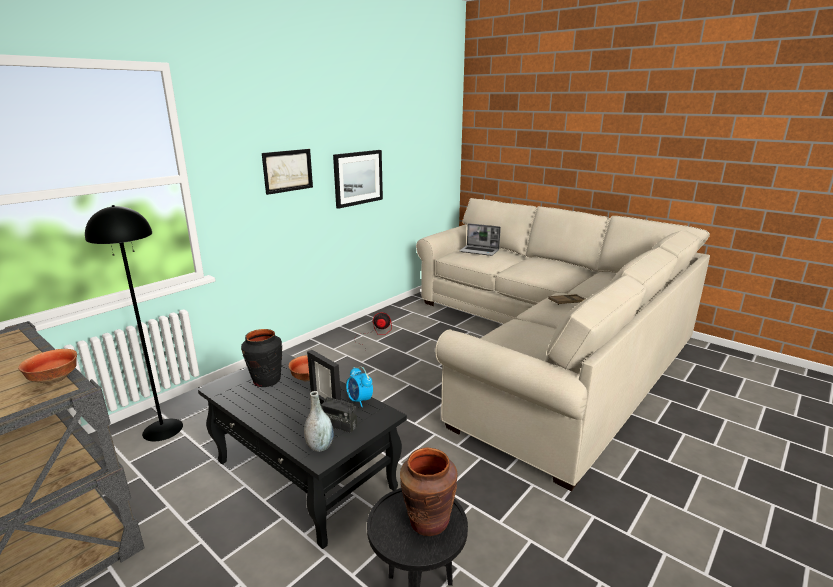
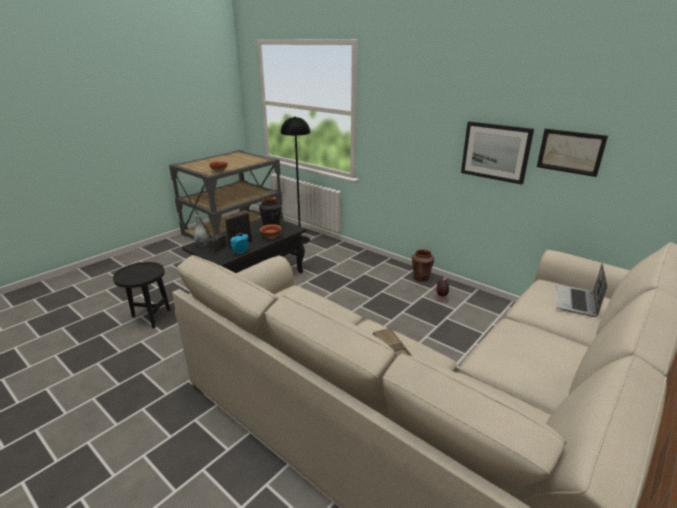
camera: 90 degrees right, 5 degrees up
(288, 171) = (421, 125): picture -> picture (570, 152)
(428, 521) = (137, 275): brown vase -> brown vase (421, 278)

